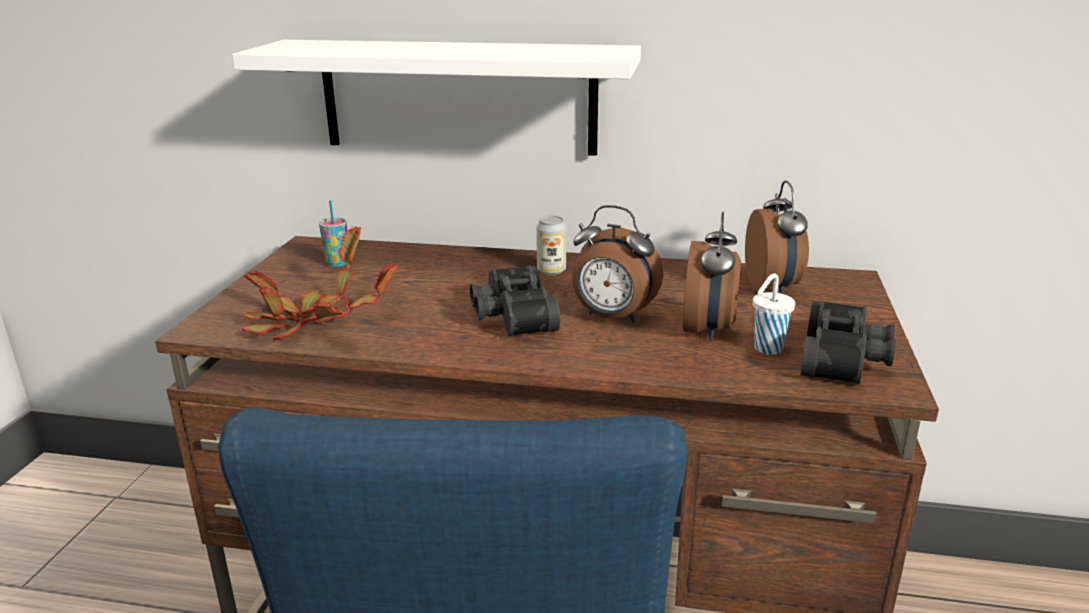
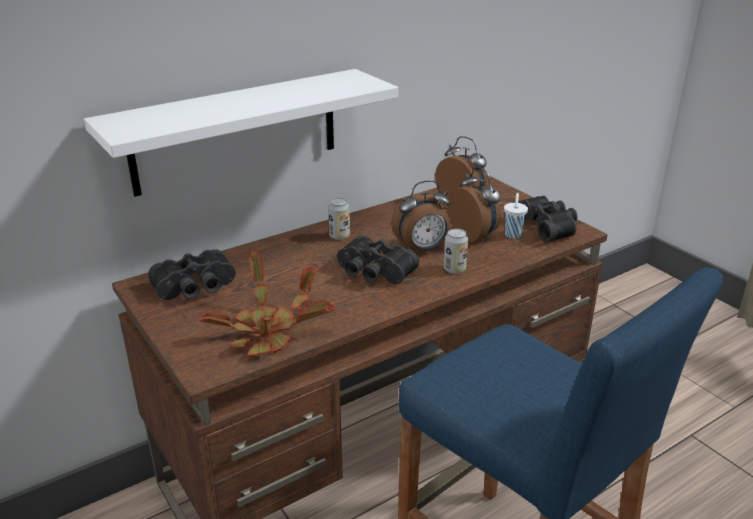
camera: 45 degrees left, 5 degrees up
(337, 263) = (196, 288): cup -> black binoculars
(607, 351) = (454, 269): none -> can

